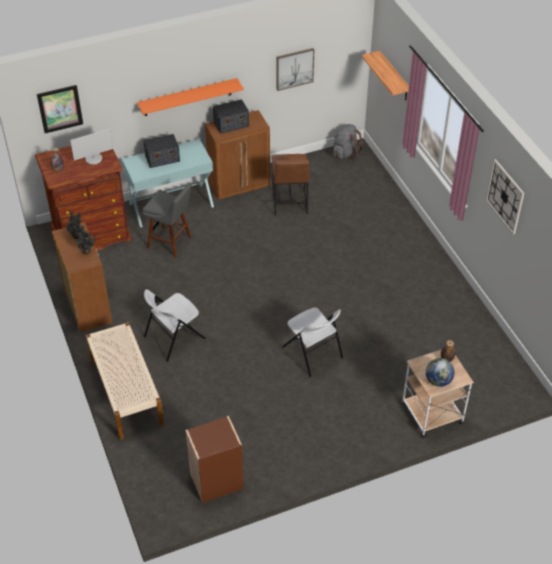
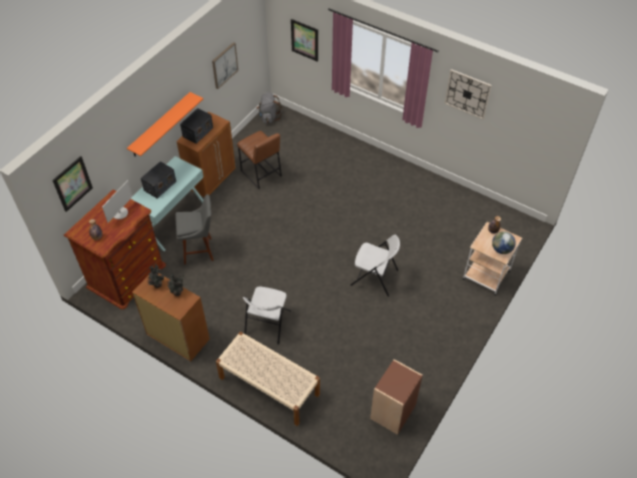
camera: 35 degrees left, 5 degrees up
(394, 77) = (305, 40): shelf -> picture

